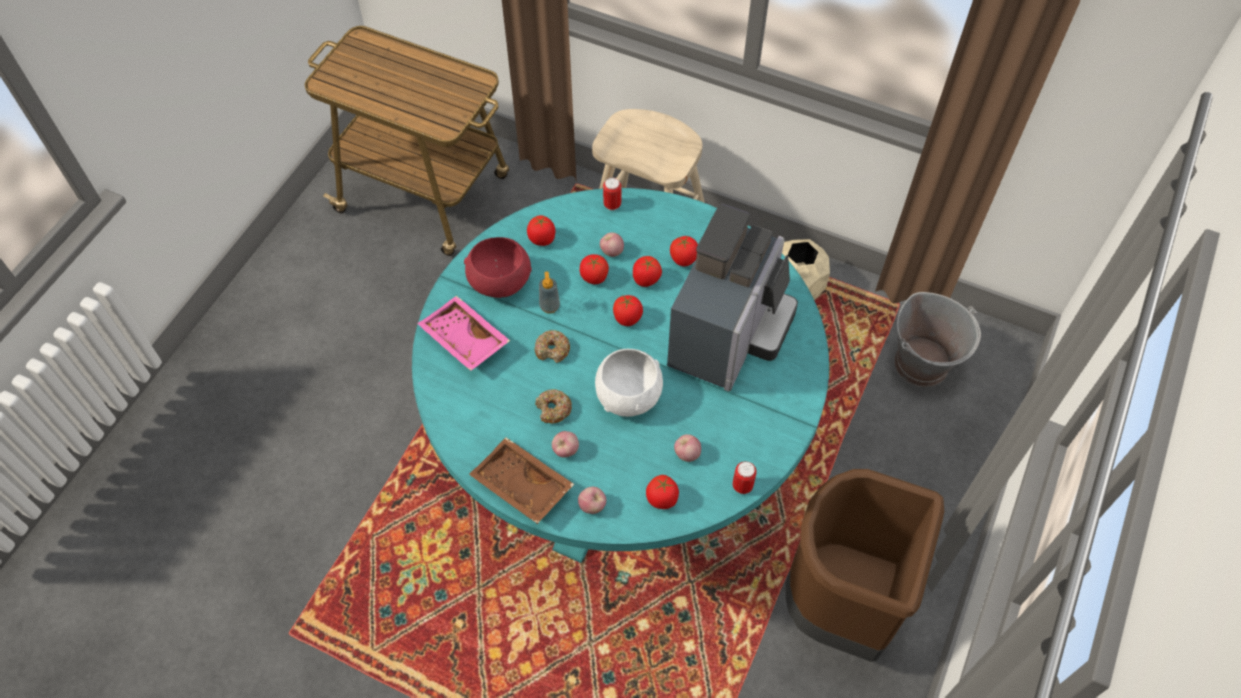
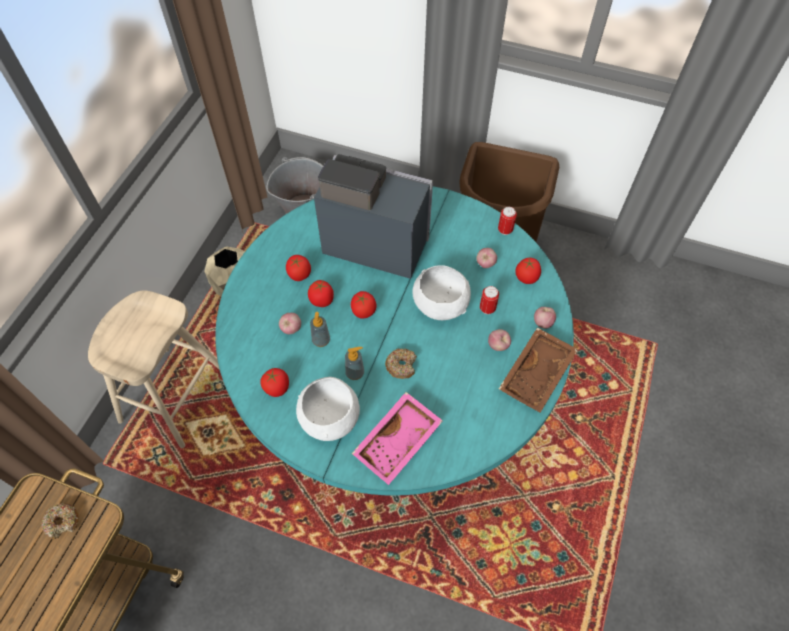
camera: 95 degrees left, 0 degrees up
(499, 283) = (330, 419): red bowl -> white bowl
(553, 409) = (461, 359): donut -> donut (63, 522)
(594, 277) = (321, 340): tomato -> soap dispenser
(612, 205) = (236, 333): can -> can (487, 308)

